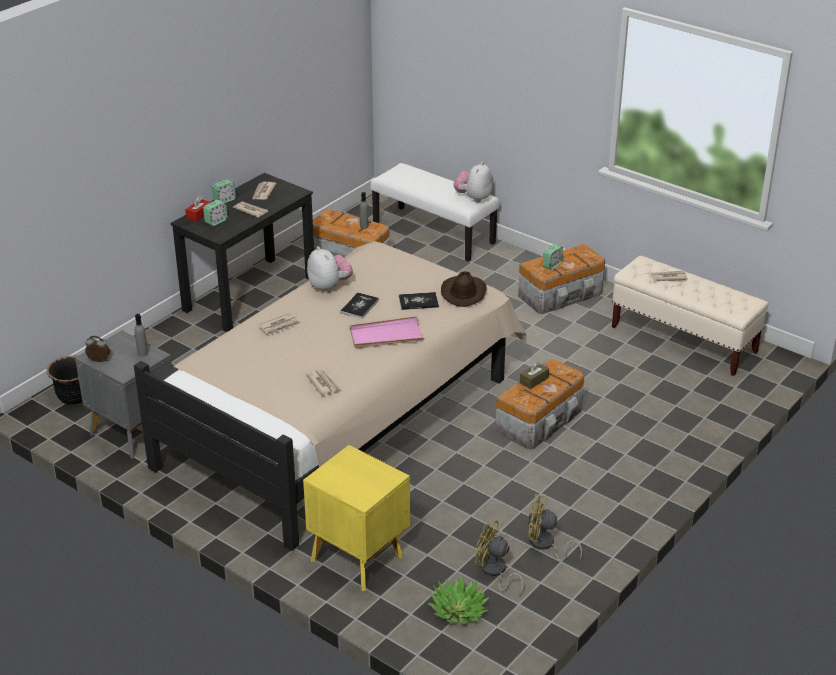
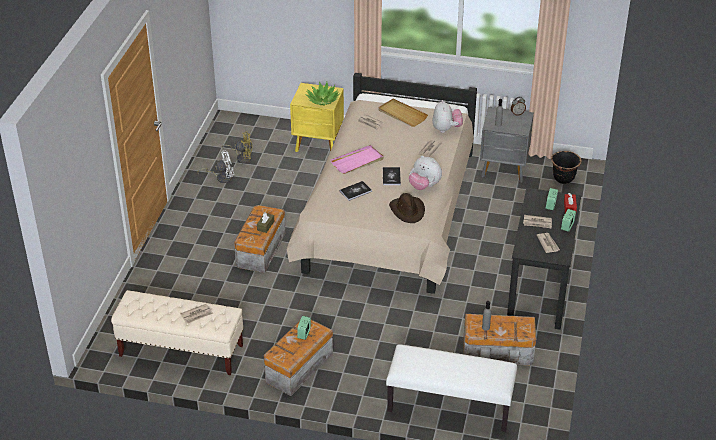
camera: 155 degrees right, 5 degrees up
(266, 383) = (402, 114): none -> beige tray
(458, 610) = (251, 136): potted plant -> potted plant (322, 100)
(463, 292) = (330, 208): brown hat -> brown hat (407, 210)
(473, 198) = (405, 361): plush toy -> plush toy (446, 129)
(545, 545) = (221, 177): yellow fan -> white fan

